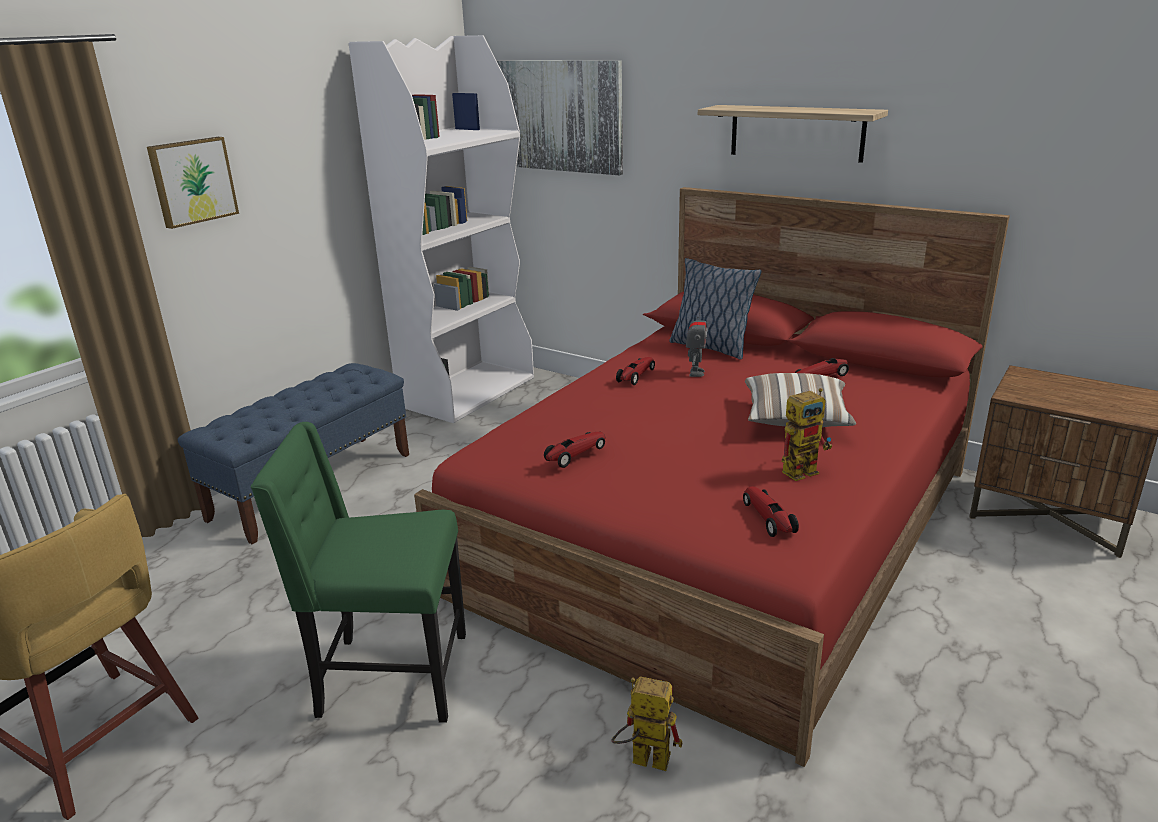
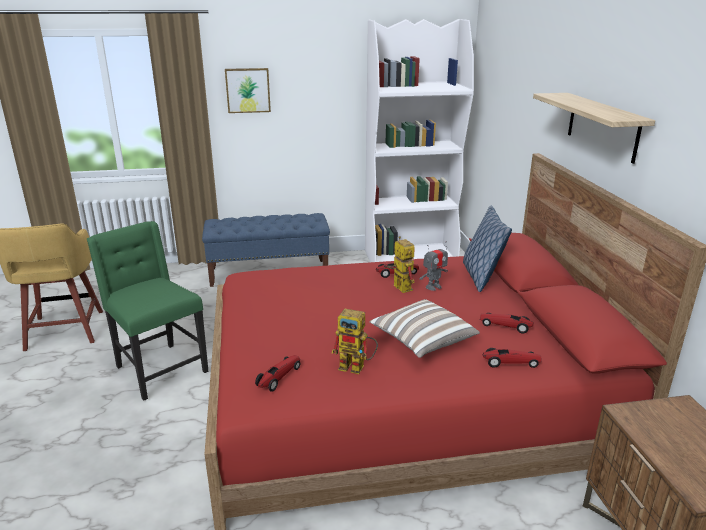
camera: 45 degrees right, 0 degrees up
(554, 116) = (500, 83): picture -> none
(575, 455) = (270, 296): toy car -> toy car (510, 363)
(642, 760) = (170, 472): toy robot -> toy robot (399, 286)

